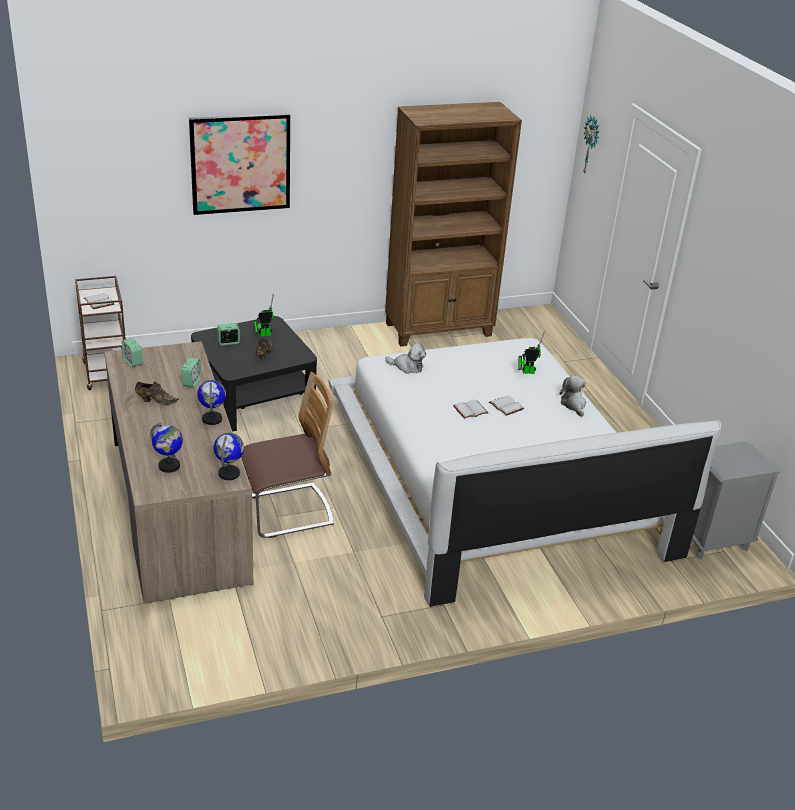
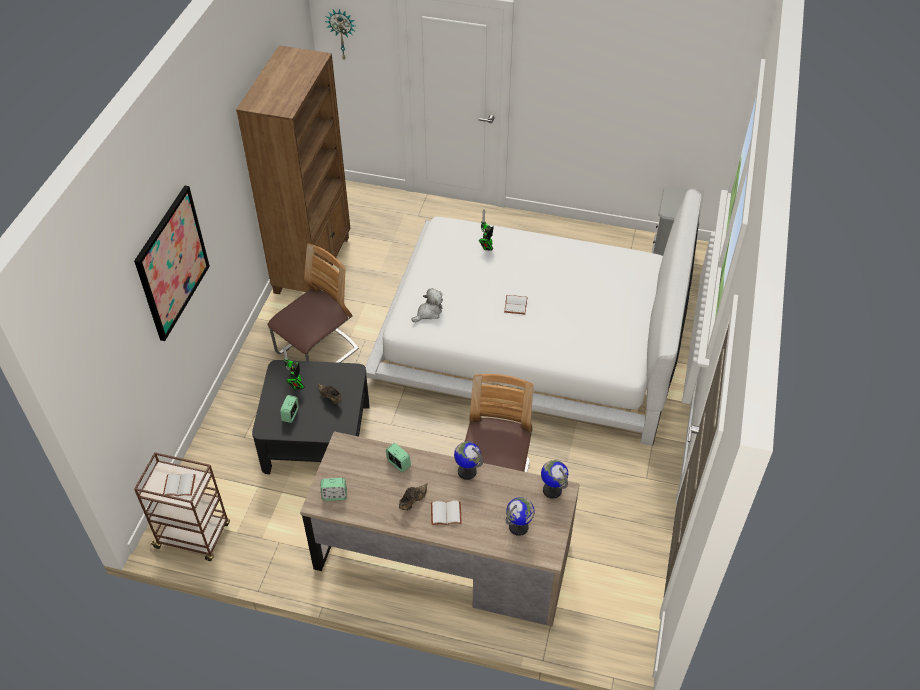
camera: 55 degrees left, 15 degrees up
(344, 365) = (317, 352): none -> chair
(505, 406) = (524, 283): white book -> white book (445, 514)
(573, 404) = (545, 244): plush toy -> none

